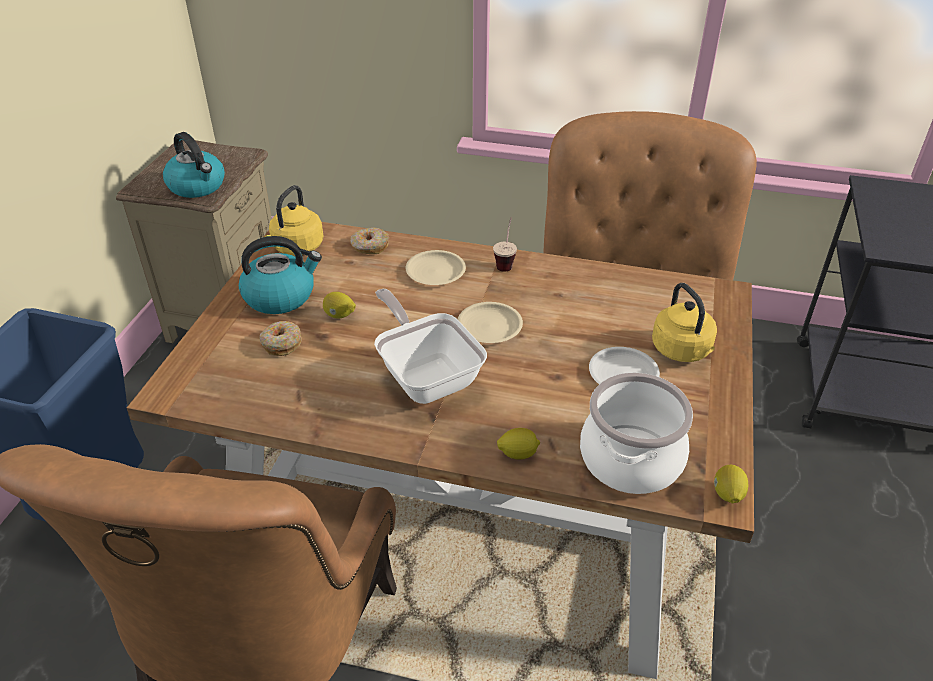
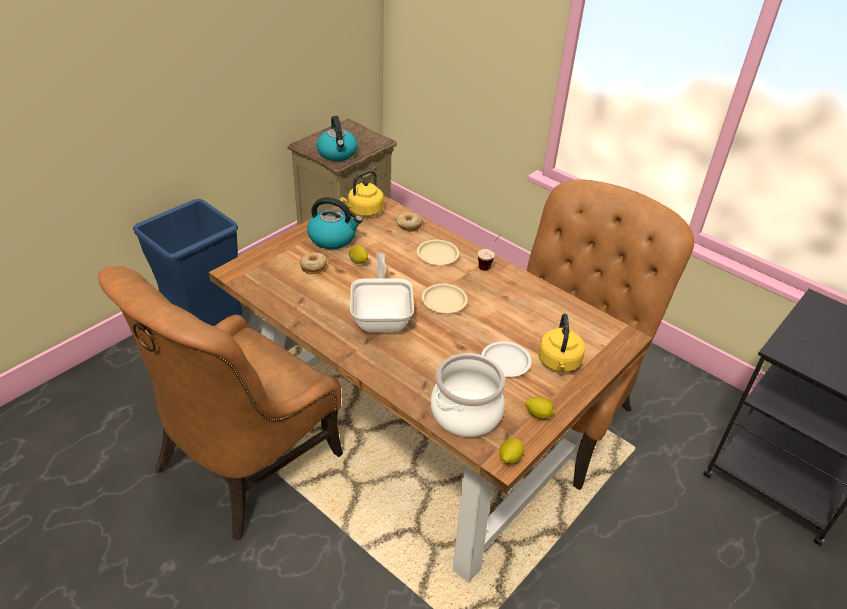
camera: 25 degrees right, 0 degrees up
(517, 454) = (399, 381): lemon -> lemon (538, 414)

